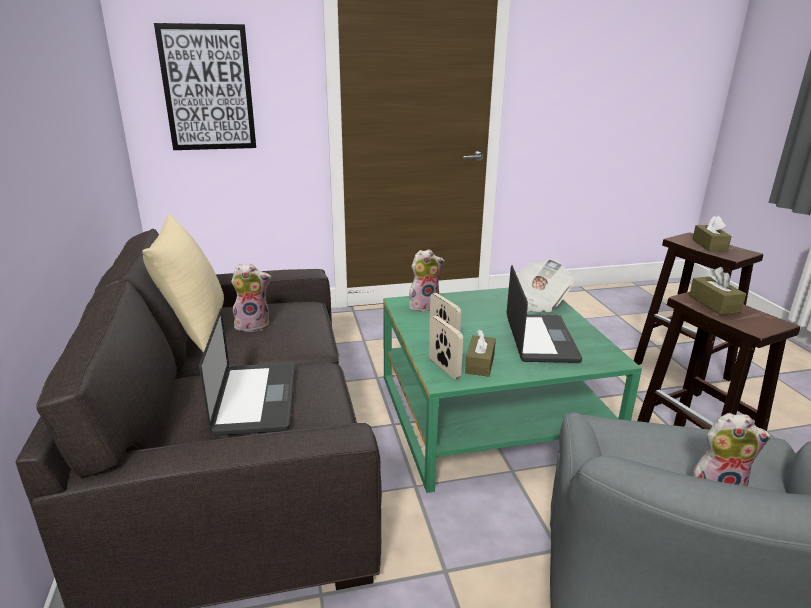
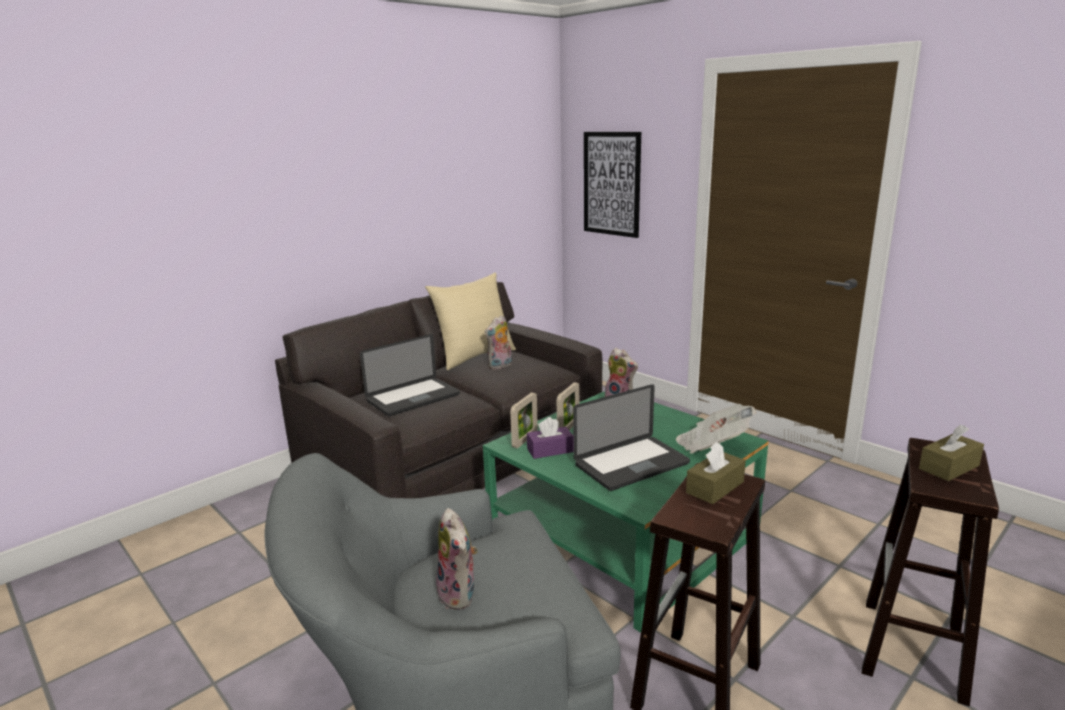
camera: 60 degrees right, 5 degrees down
(253, 325) = (500, 366): plush toy -> plush toy turned 90 degrees clockwise
(480, 363) = (550, 450): brown tissue box -> purple tissue box

